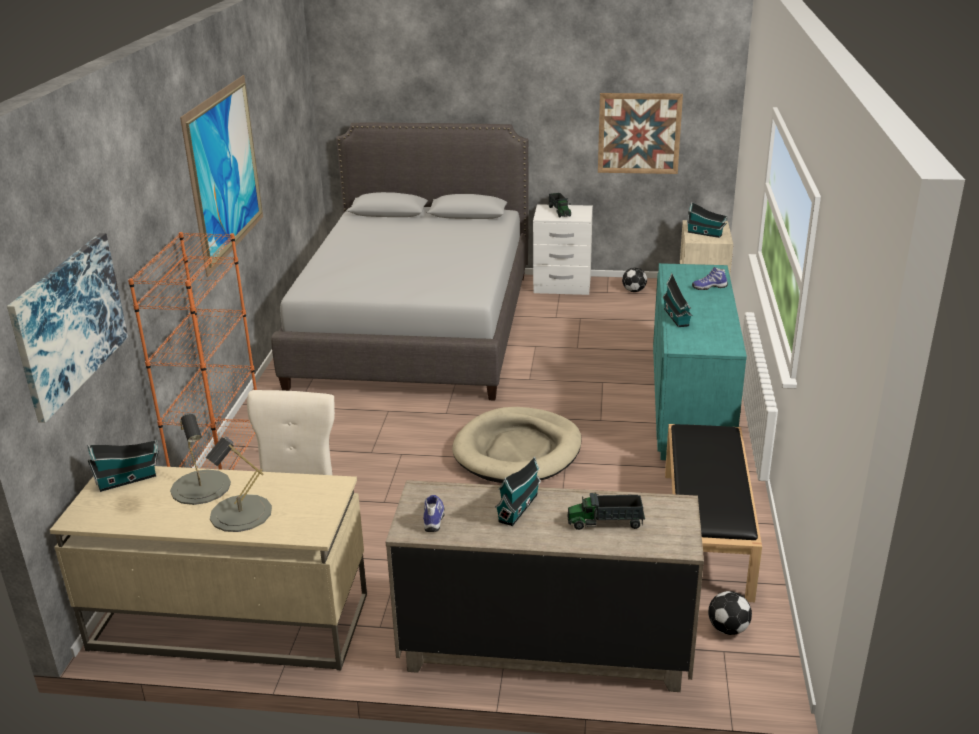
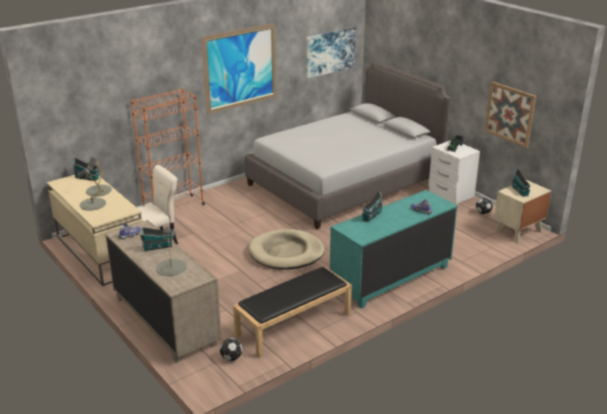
camera: 45 degrees right, 0 degrees up
(69, 323) = (84, 108): picture -> picture (330, 52)
(606, 522) = (171, 267): toy truck -> grey table lamp

